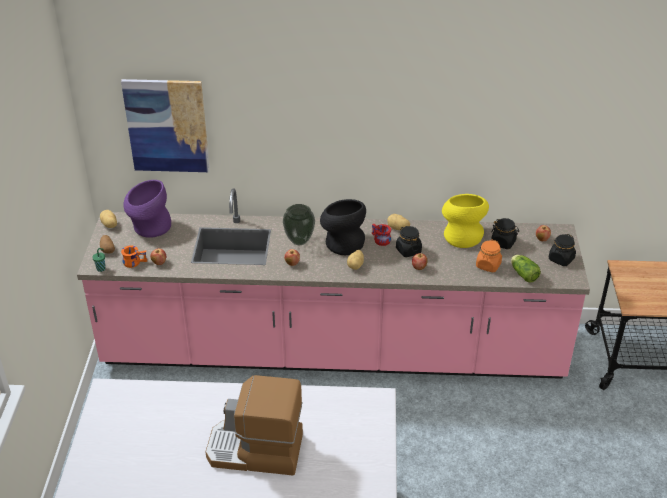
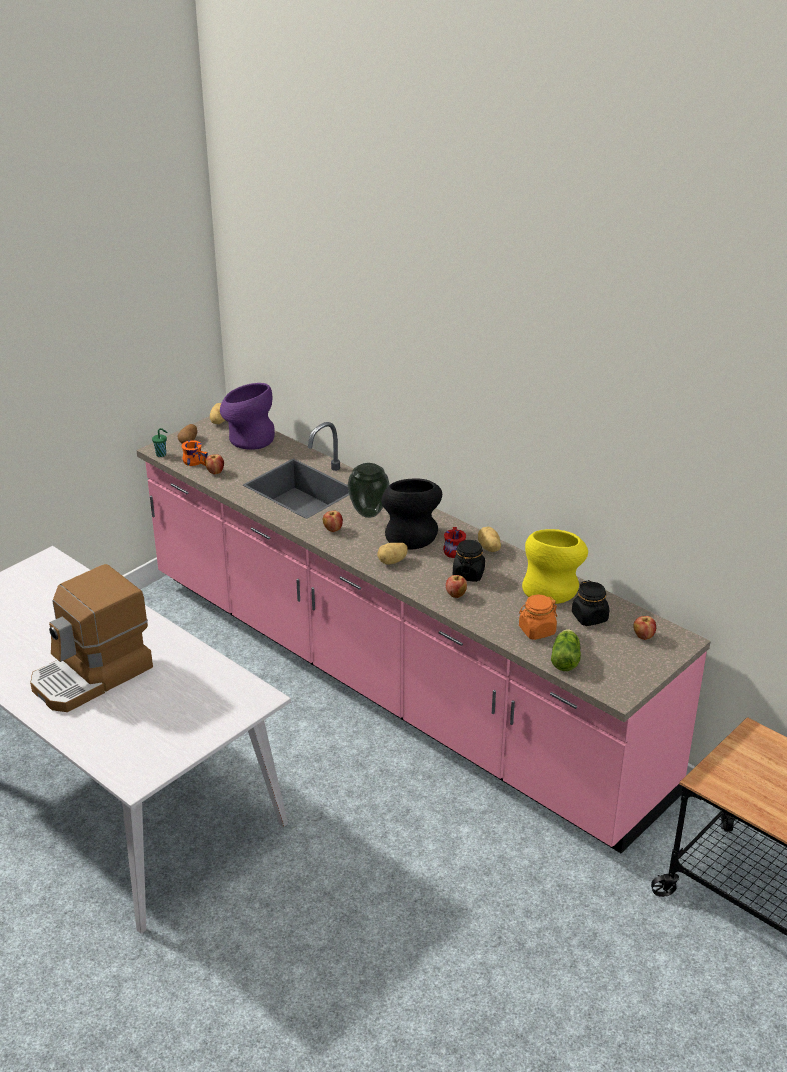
camera: 40 degrees right, 5 degrees down
(167, 126) = (289, 324): picture -> none
(255, 451) = (92, 676): coffee machine -> coffee machine turned 90 degrees counterclockwise
(561, 259) = (636, 667): black jar -> none

